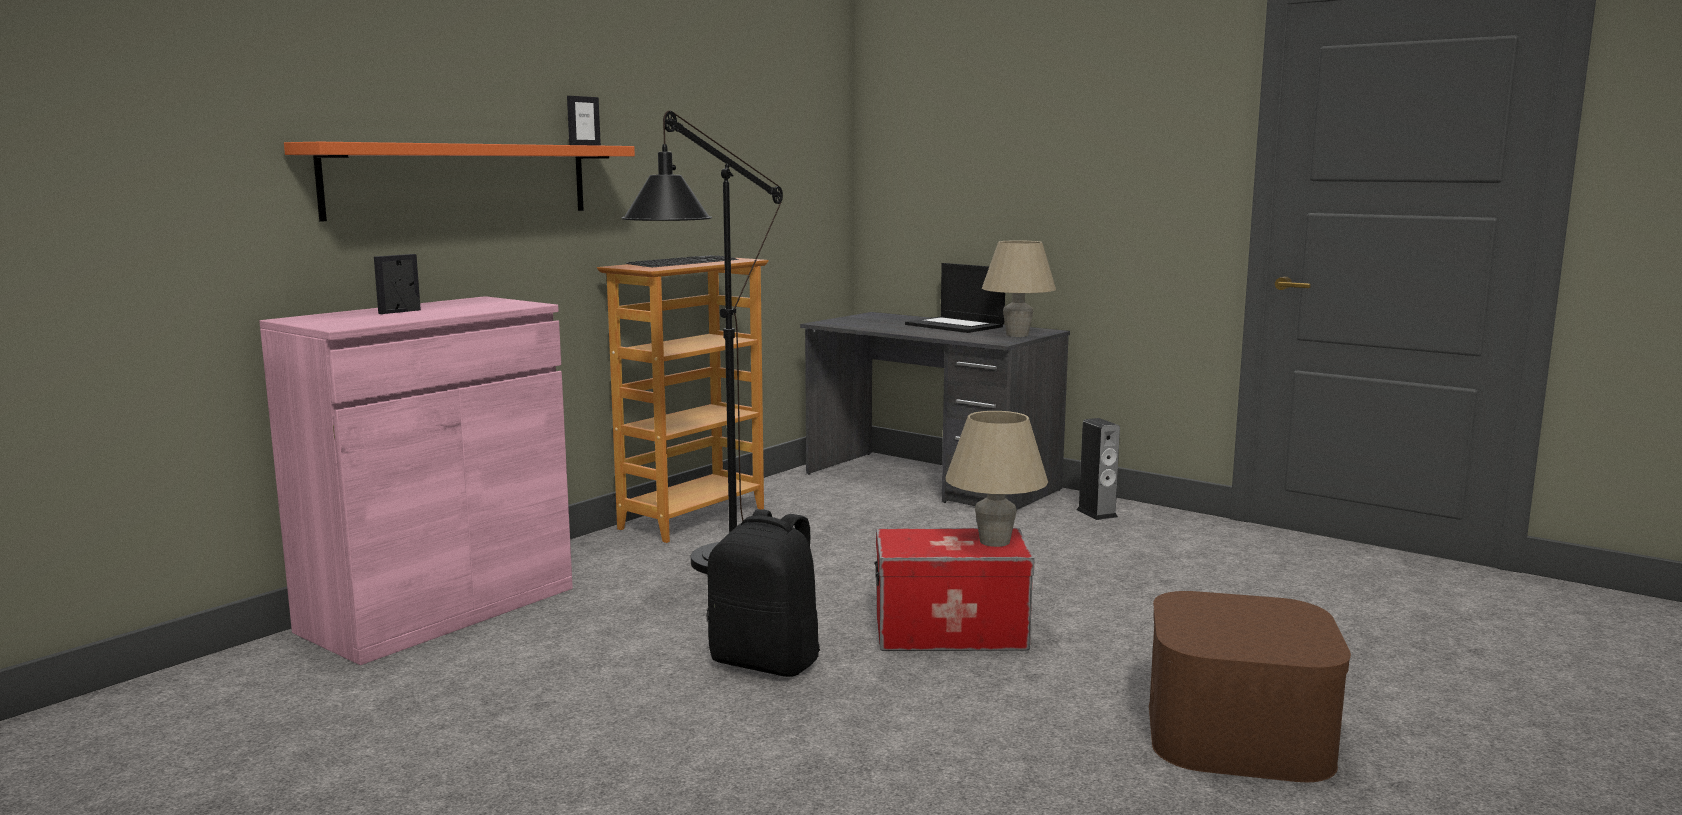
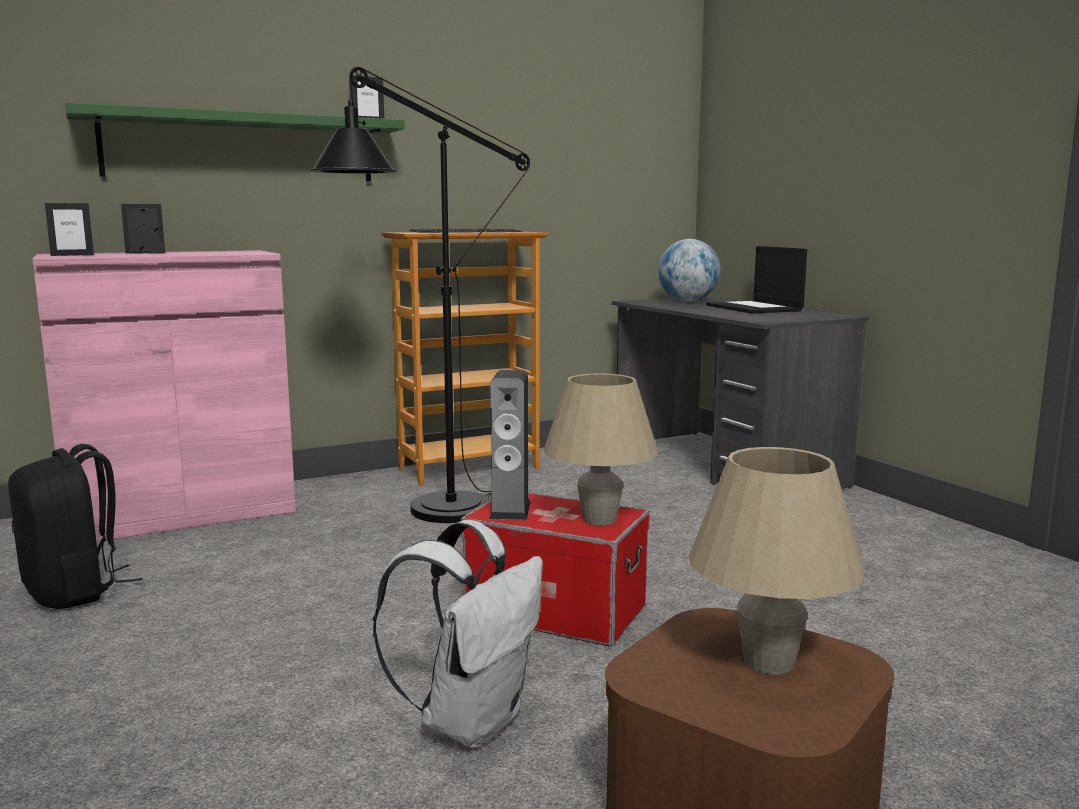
camera: 25 degrees right, 0 degrees up
(342, 322) = (72, 255): none -> picture frame
(461, 180) = (241, 148): orange shelf -> green shelf
(767, 662) = (351, 605): black backpack -> black backpack (74, 592)
(876, 320) = (688, 301): none -> globe
(994, 724) = (471, 721): none -> white backpack
(1017, 335) = (798, 317): beige table lamp -> beige table lamp (768, 662)
(1096, 513) = (864, 516): speaker -> speaker (510, 510)

